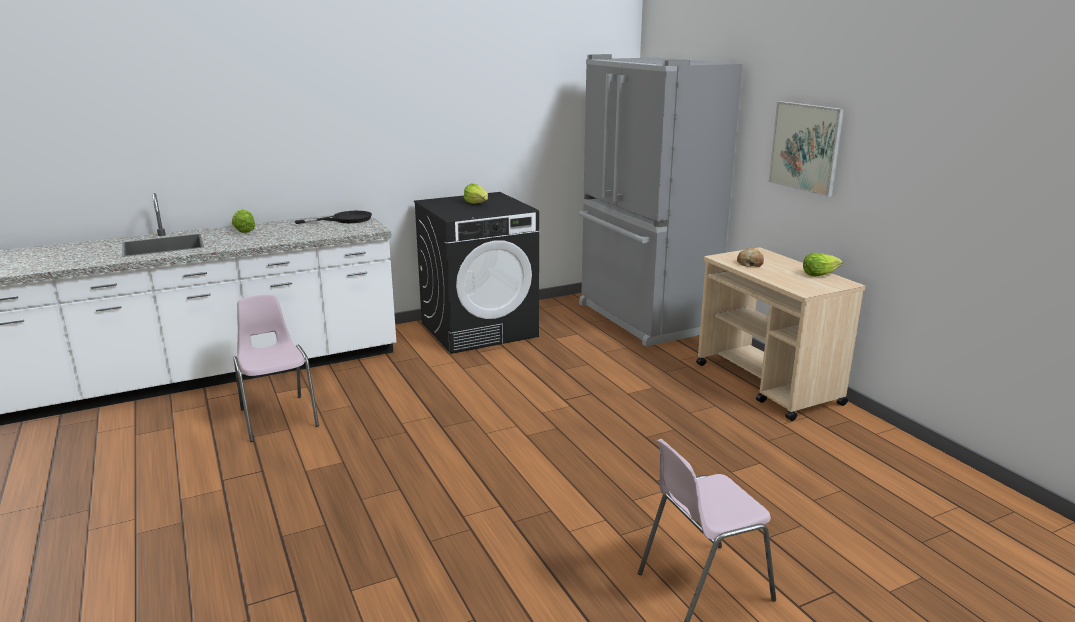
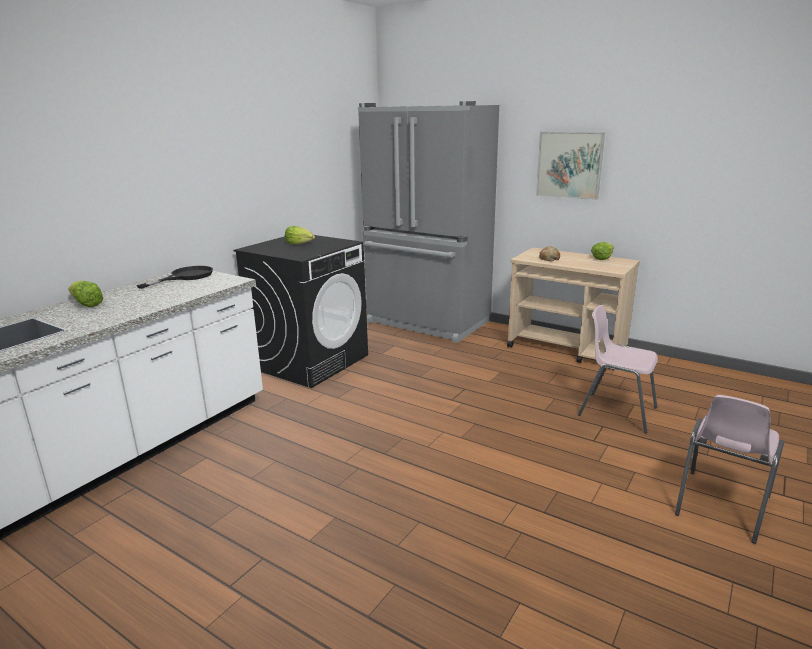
camera: 30 degrees left, 0 degrees up
(278, 417) = (213, 498): pink chair -> pink chair (616, 411)

